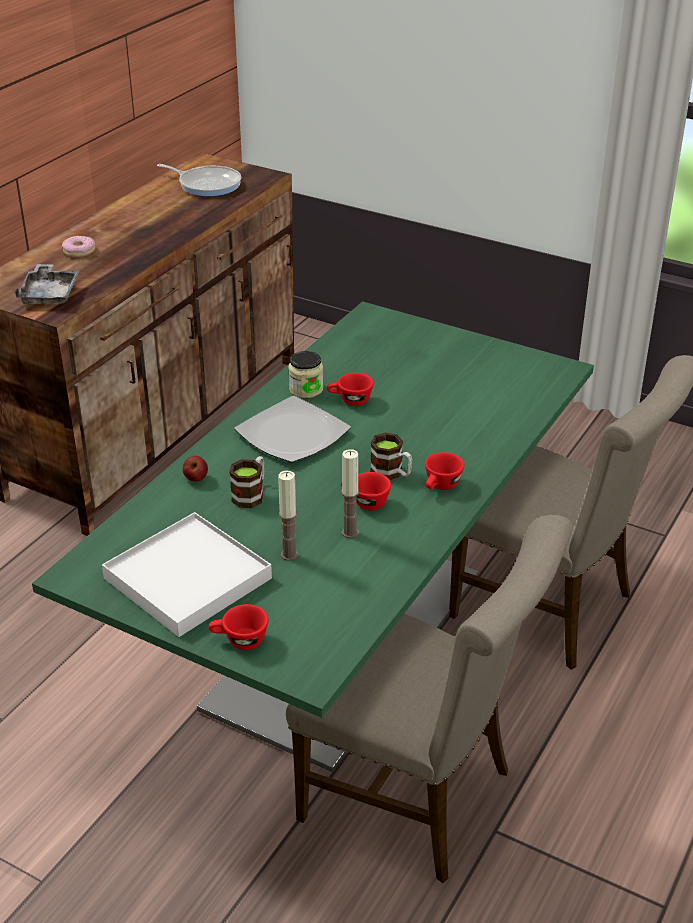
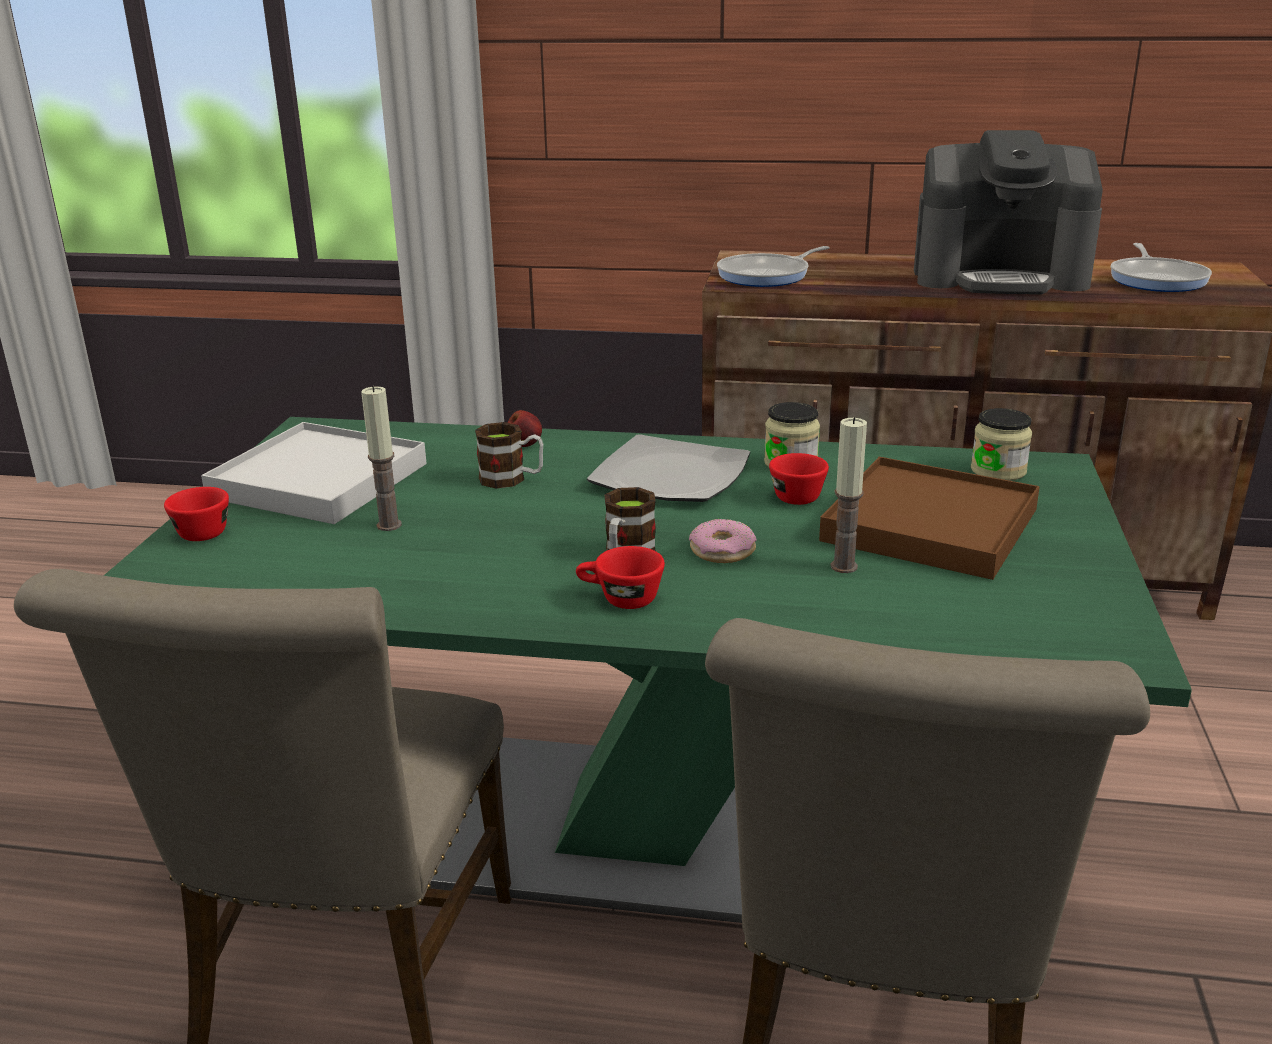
camera: 70 degrees right, 10 degrees down
(50, 294) = (767, 276): grey tray -> frying pan
(79, 251) = (880, 267): donut -> donut (722, 551)
(147, 222) = (1000, 276): none -> coffee machine
(350, 532) = (458, 553): candle -> candle (844, 566)
(364, 502) = (538, 550): red cup -> none
(365, 332) = (998, 471): none -> jar
(415, 372) = (929, 525): none -> brown tray

